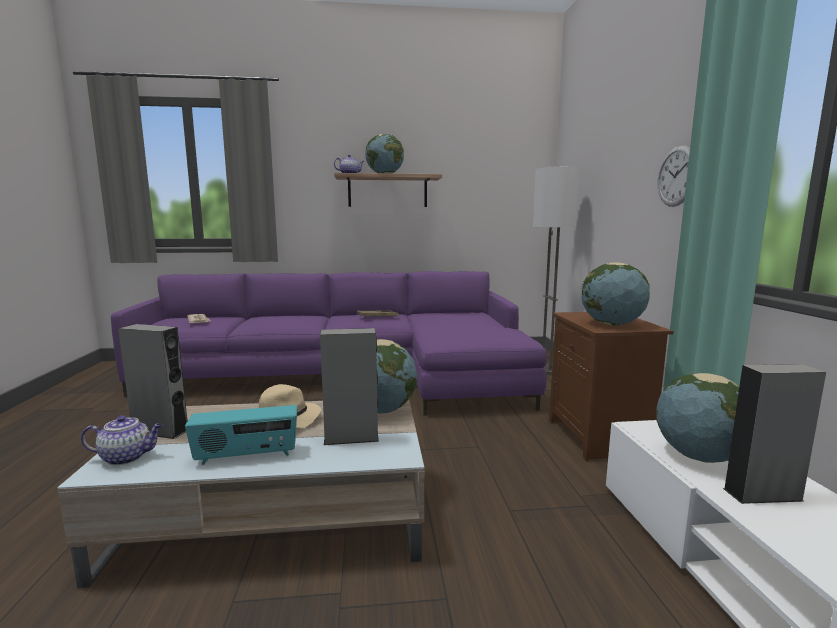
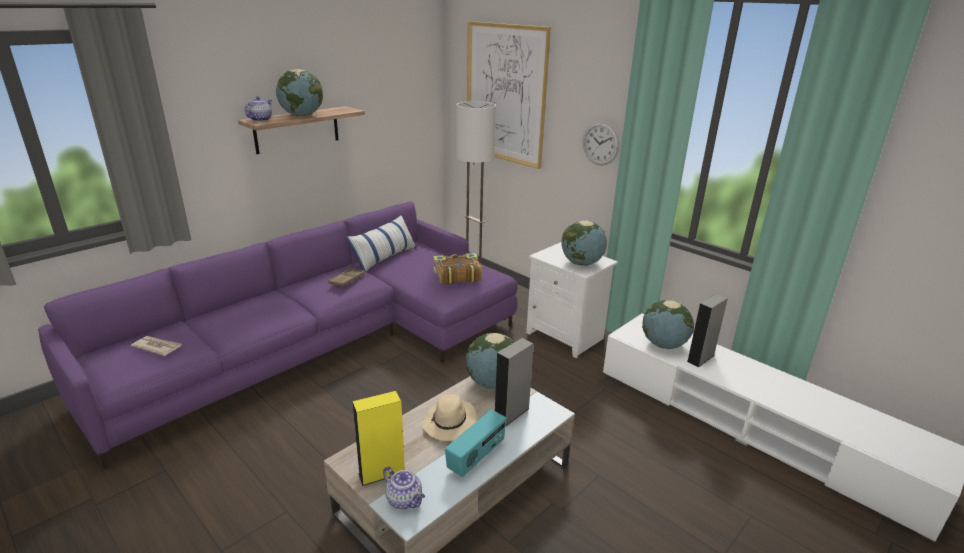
camera: 40 degrees left, 15 degrees up
(127, 457) = (405, 500): teapot -> teapot turned 90 degrees clockwise
(160, 431) = (382, 473): grey speaker -> yellow speaker
(436, 314) = (384, 258): none -> pillow
(476, 330) = (457, 275): none -> book
(594, 157) = (505, 94): none -> picture
(600, 438) = (566, 336): brown nightstand -> white nightstand

